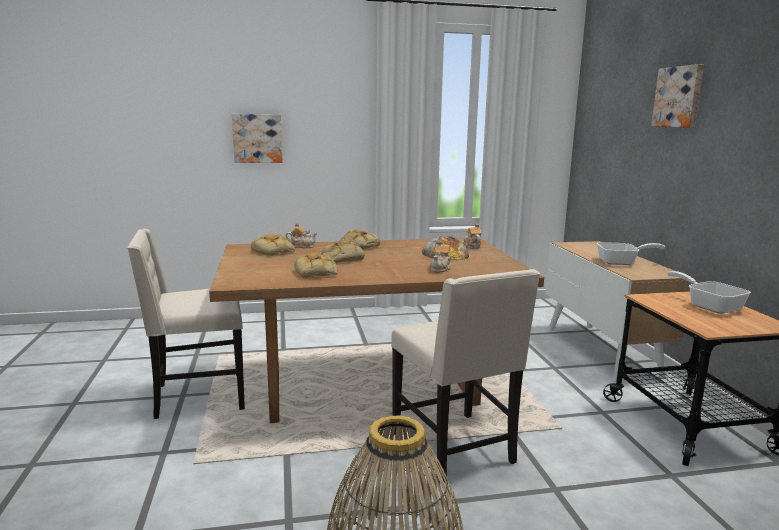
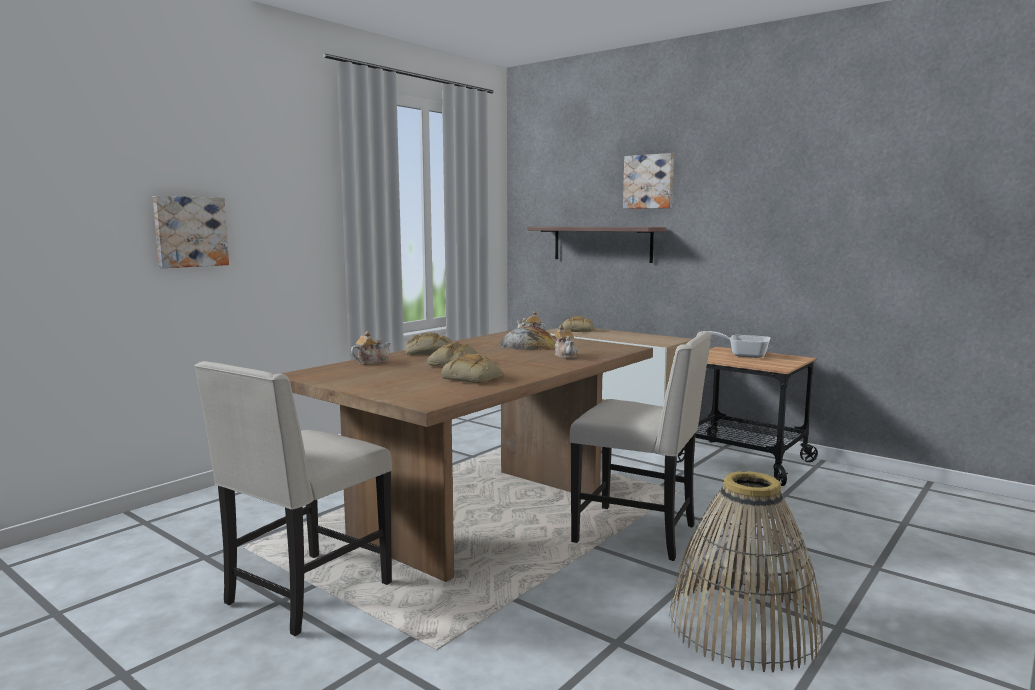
camera: 40 degrees left, 5 degrees down
(274, 251) = (358, 371): bread -> bread (578, 330)
(621, 262) = (629, 337): frying pan -> none
(634, 162) = (602, 243): none -> shelf

